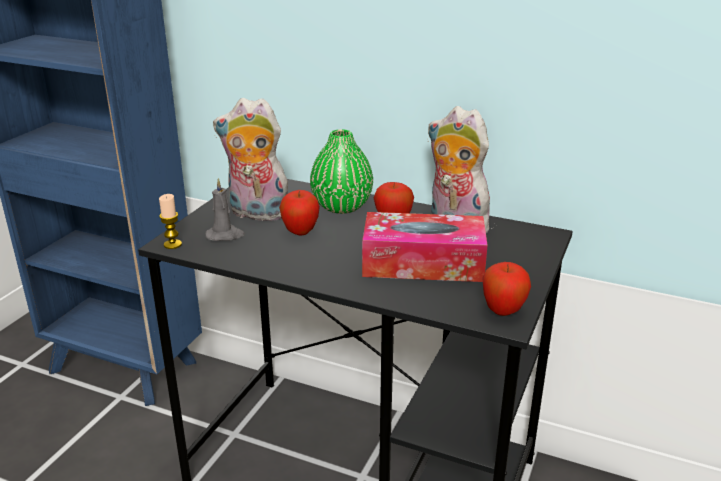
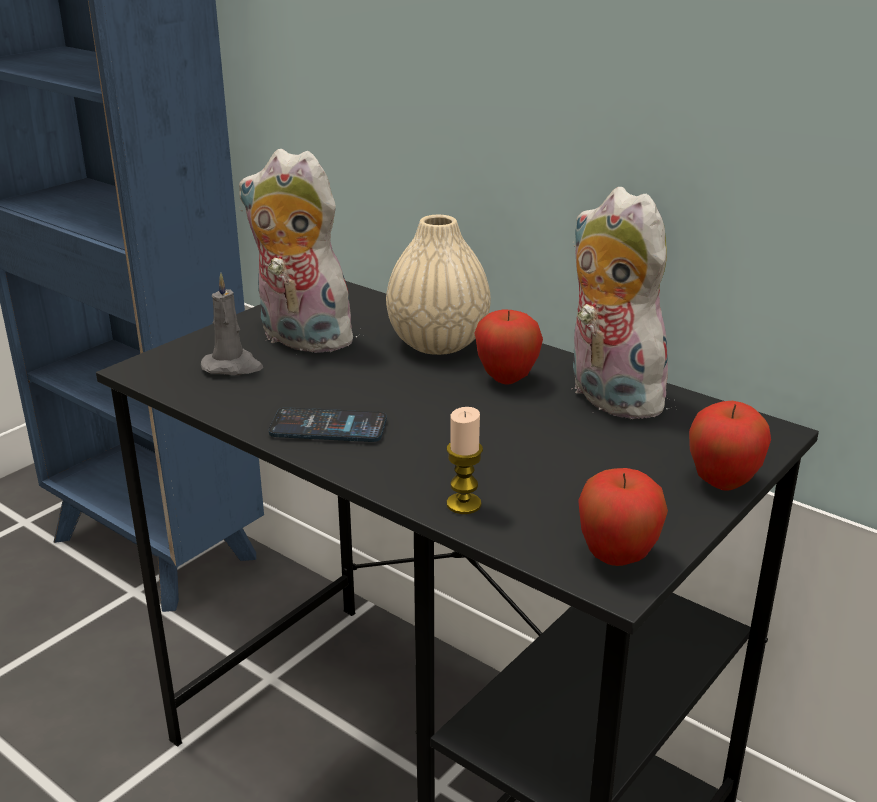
camera: 15 degrees right, 0 degrees up
(172, 244) = (148, 371): candle -> candle (463, 504)
(300, 232) = (349, 376): apple -> apple (722, 483)
(306, 263) = (328, 427): none -> phone
(341, 206) = (438, 343): green vase -> beige vase
(423, 263) = (519, 452): tissue box -> none

